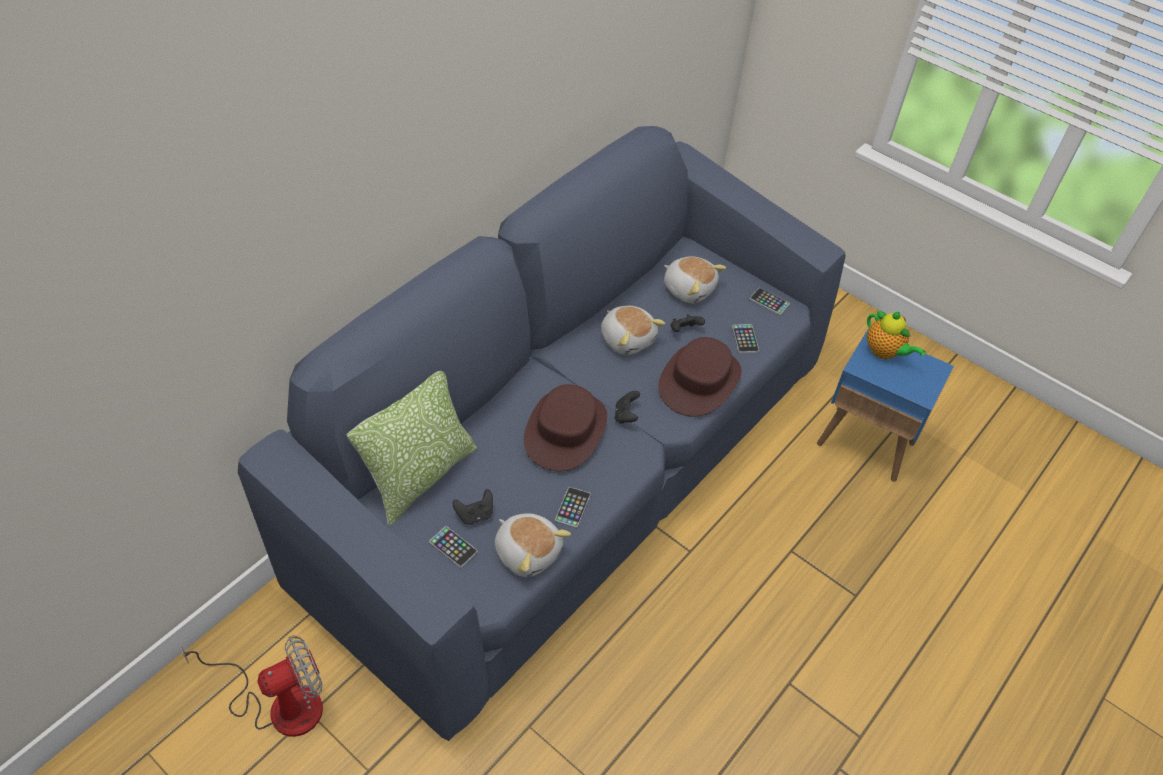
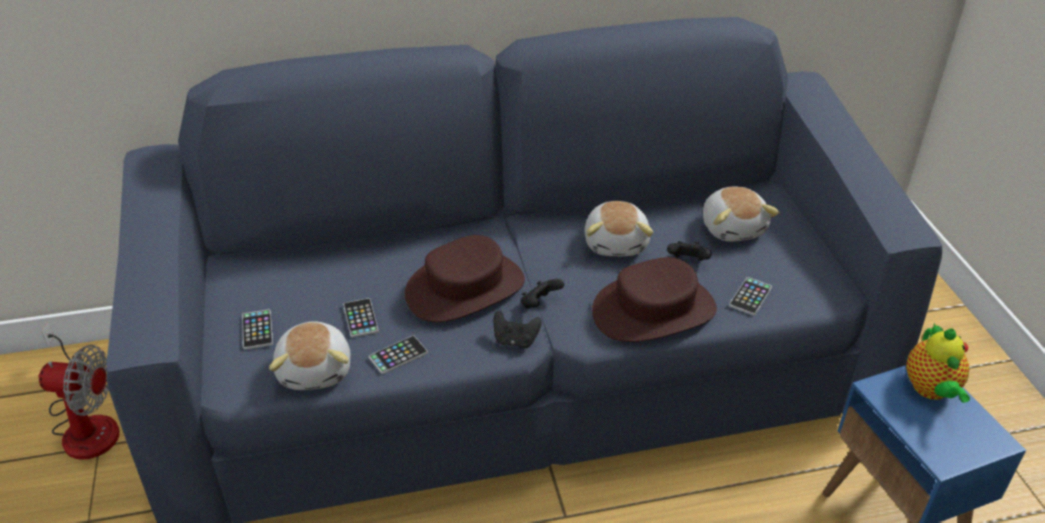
camera: 40 degrees right, 10 degrees down
(421, 476) = (299, 263): pillow -> none
(475, 515) = (307, 315): black game controller -> black game controller (515, 341)
(769, 301) = (818, 275): phone -> phone (360, 318)

